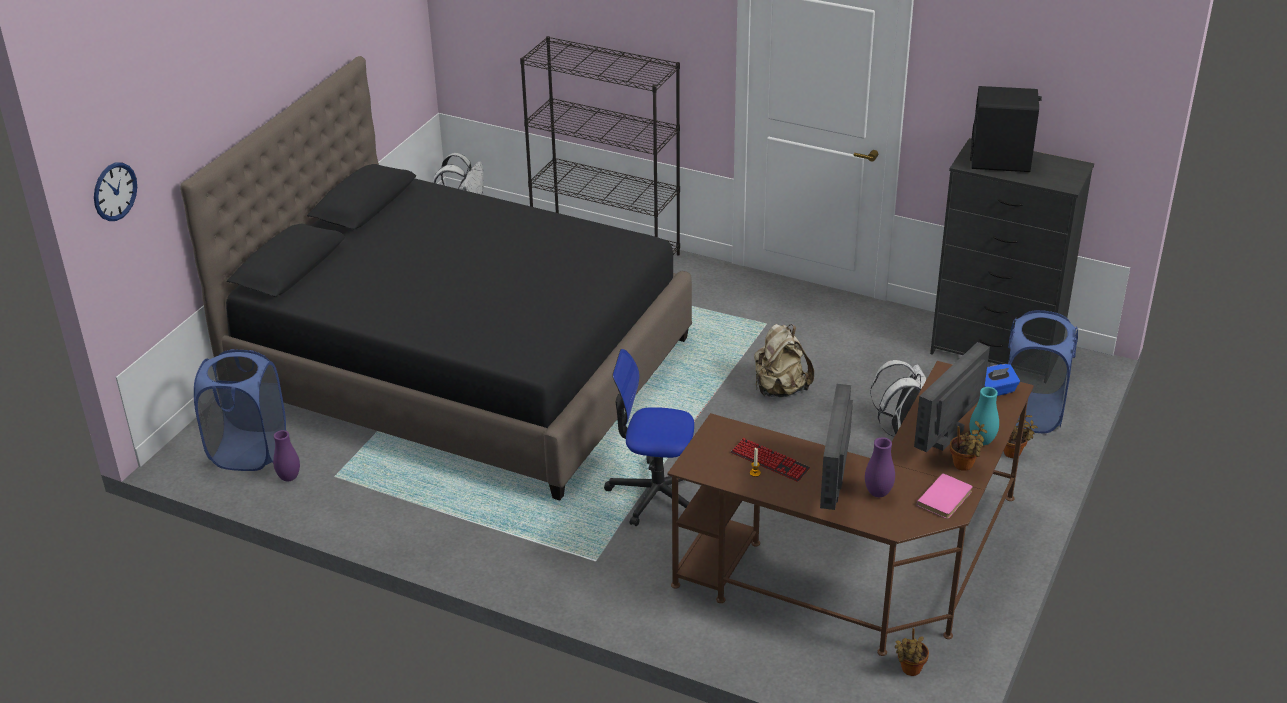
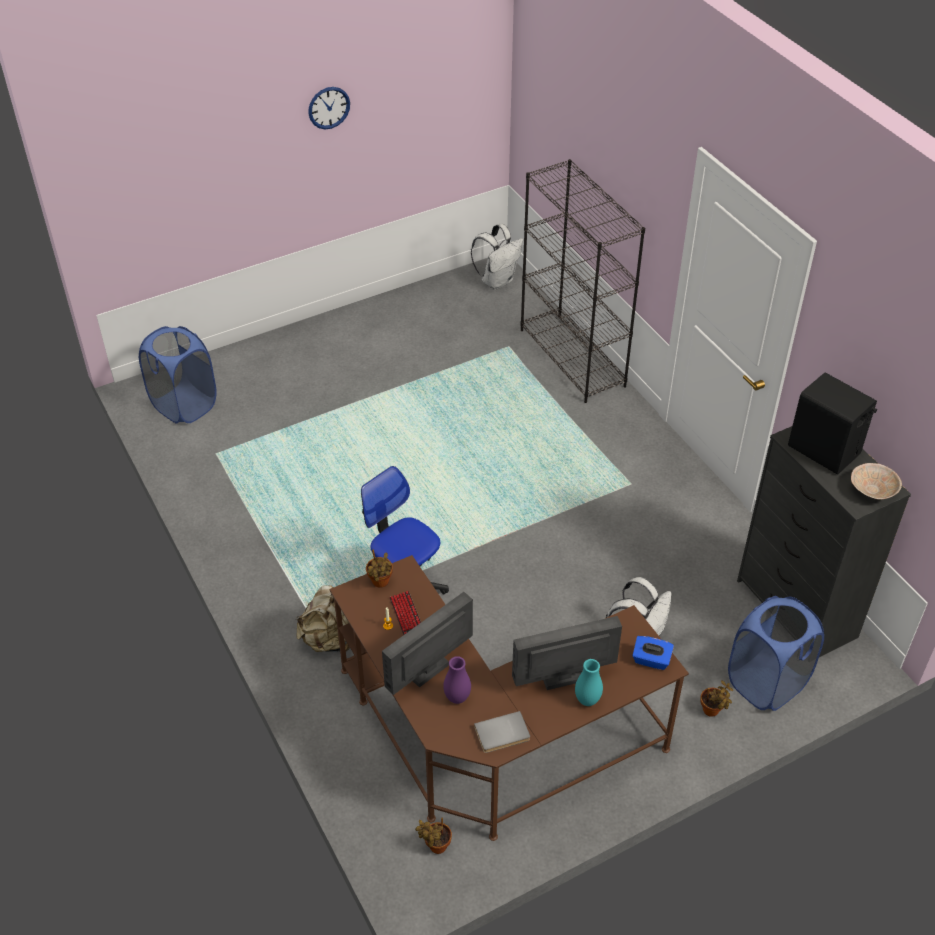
camera: 35 degrees right, 10 degrees up
(114, 191) = (107, 182): wall clock -> wall clock (329, 107)
(289, 478) = (189, 439): purple vase -> none
(461, 366) = (376, 407): black bed -> none
(780, 389) = (583, 548): beige backpack -> beige backpack (329, 639)
(946, 499) = (502, 735): pink book -> grey book
(965, 466) = (549, 714): potted plant -> potted plant (380, 583)
(1066, 171) = (873, 489): none -> beige bowl

